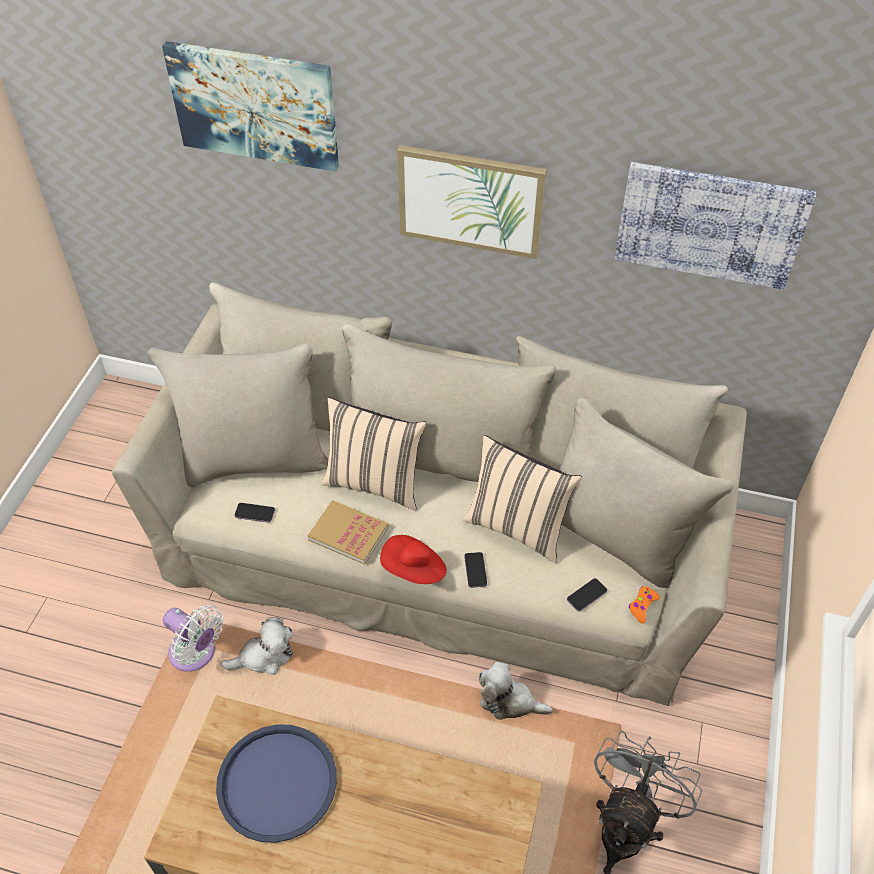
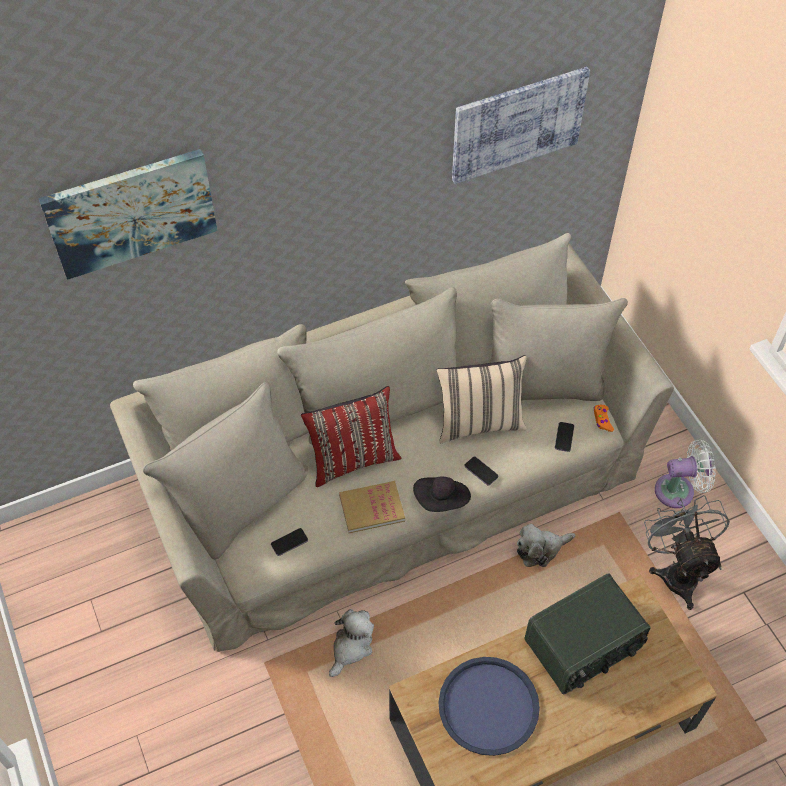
camera: 40 degrees left, 5 degrees up
(196, 654) = (300, 684): white fan -> white fan (678, 491)
(375, 483) = (352, 459): beige pillow -> red pillow
(414, 570) = (442, 500): red hat -> black hat
(417, 802) = (583, 646): none -> radio
(470, 200) = (332, 196): picture -> none

